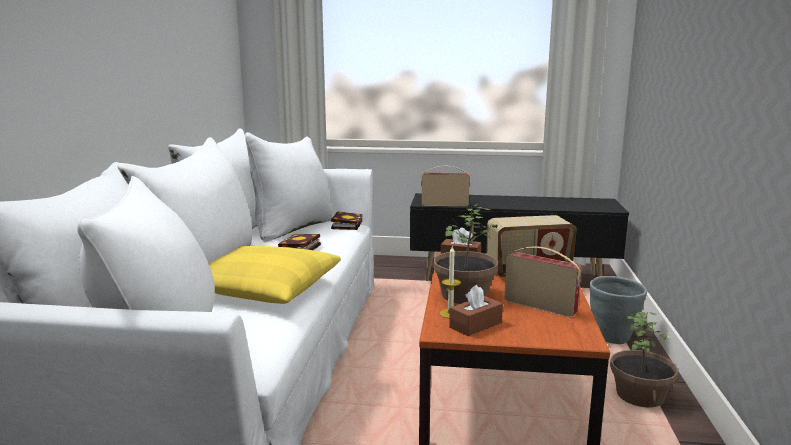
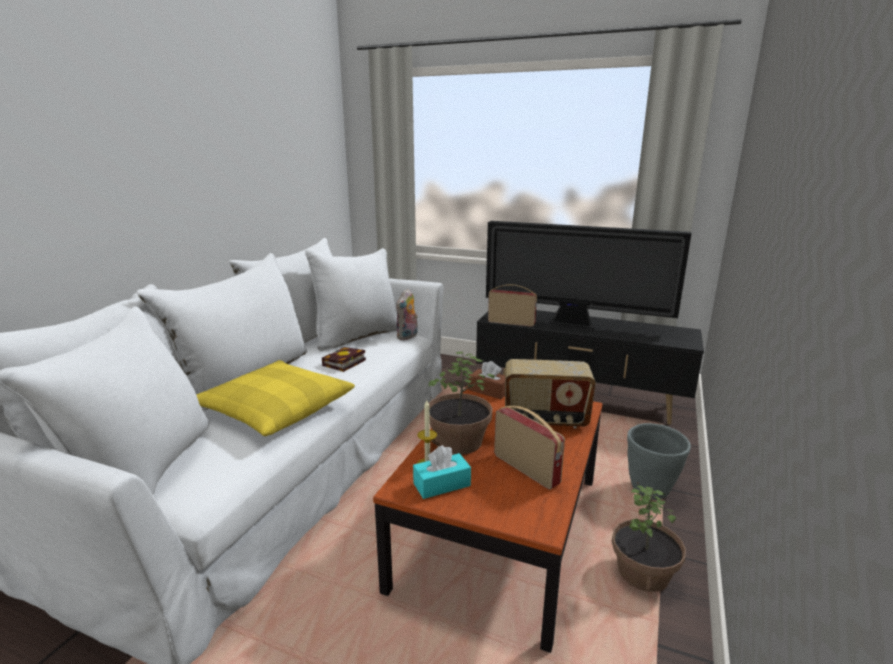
camera: 15 degrees right, 5 degrees up
(346, 224) = (408, 337): book -> plush toy
(475, 325) = (442, 484): brown tissue box -> turquoise tissue box
(504, 201) = (575, 323): none -> television

